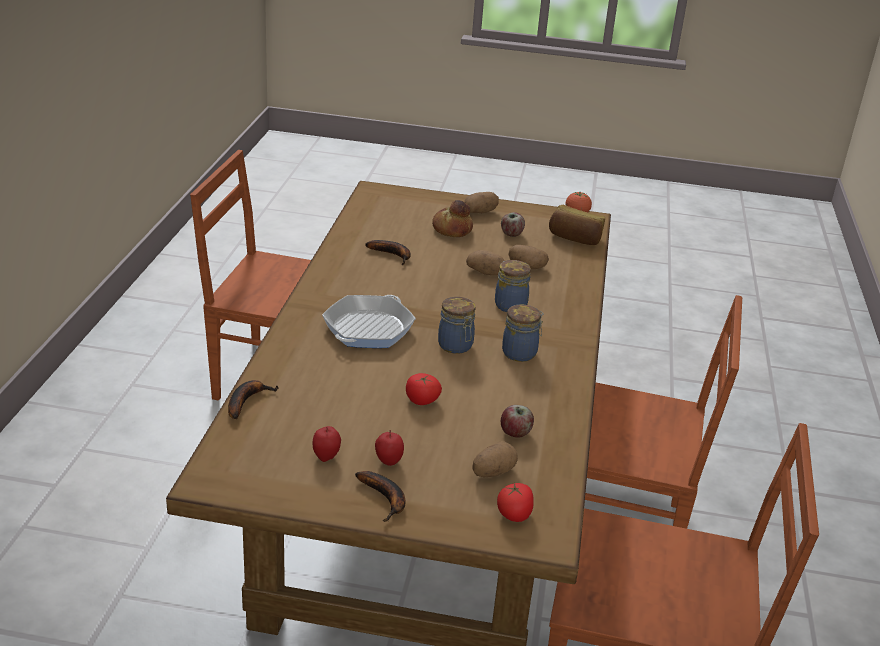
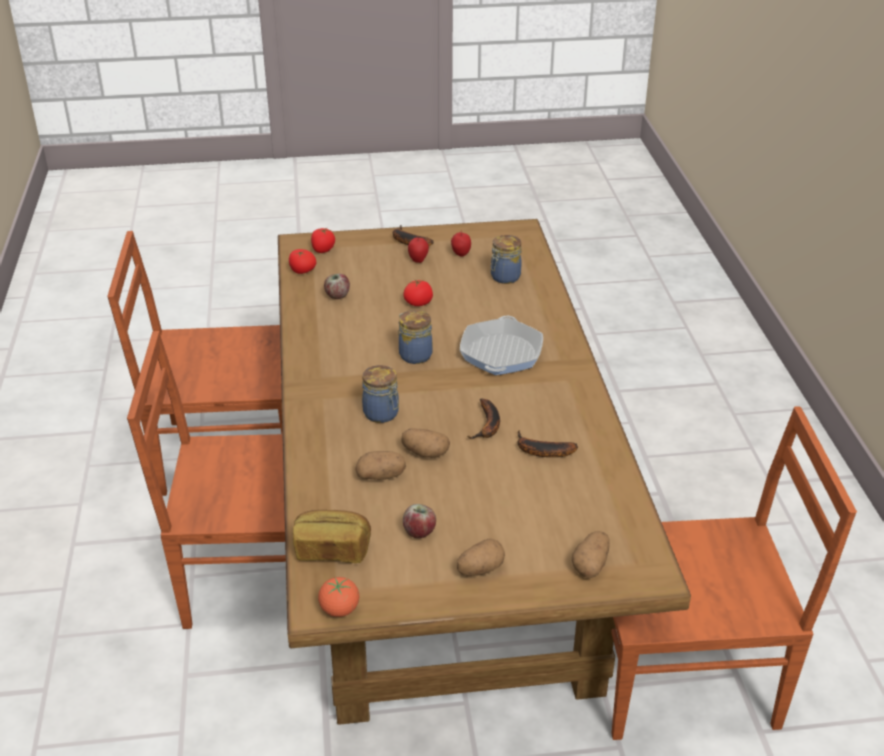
camera: 165 degrees right, 5 degrees up
(246, 401) = (544, 275): banana -> banana (488, 425)
(451, 229) = (499, 518): bread -> none
(493, 472) = (345, 269): potato -> potato (591, 565)
(520, 353) = (353, 362): jar -> jar (504, 277)
(552, 482) = (302, 271): none -> tomato

